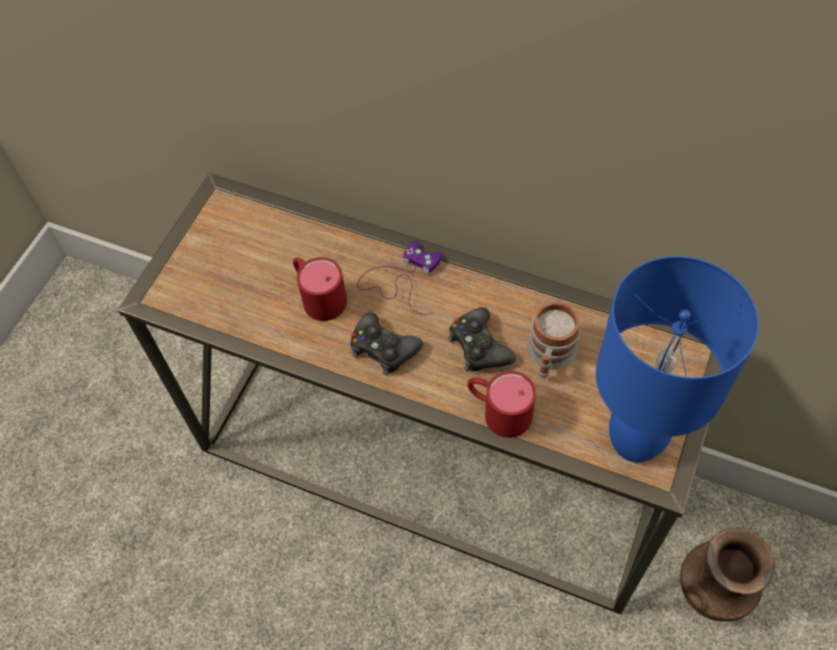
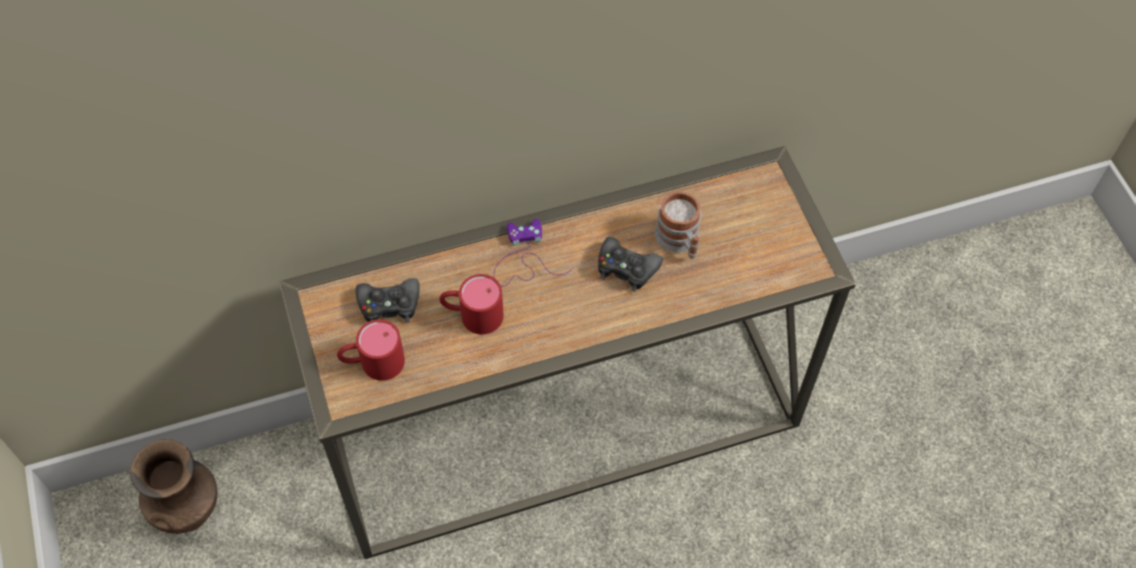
camera: 45 degrees left, 0 degrees up
(383, 348) = (560, 318): black game controller -> black game controller (389, 305)
(498, 410) = (682, 302): red mug -> red mug (372, 362)
(634, 439) = (785, 257): blue table lamp -> none
(710, 593) = (844, 364): brown vase -> brown vase (189, 512)

